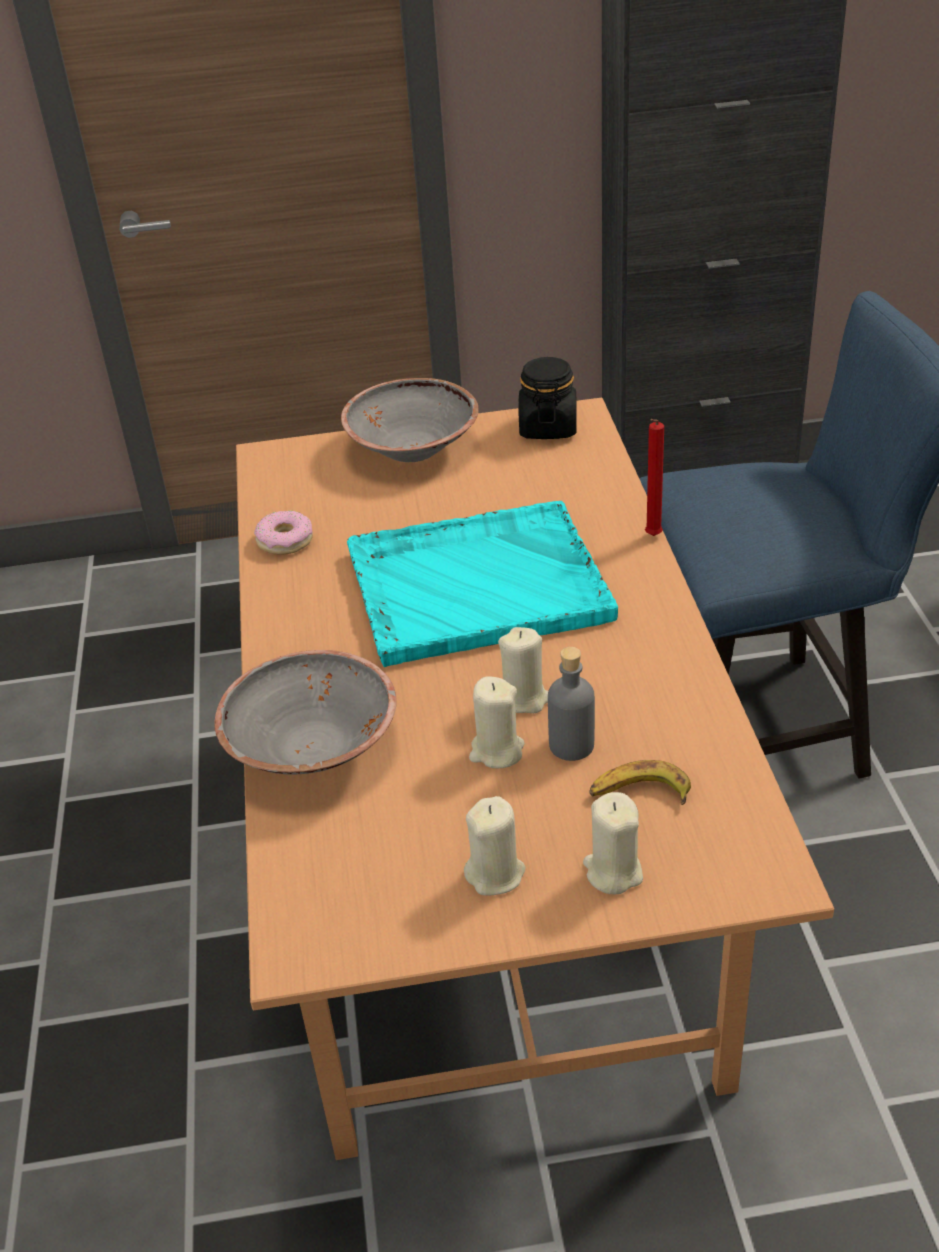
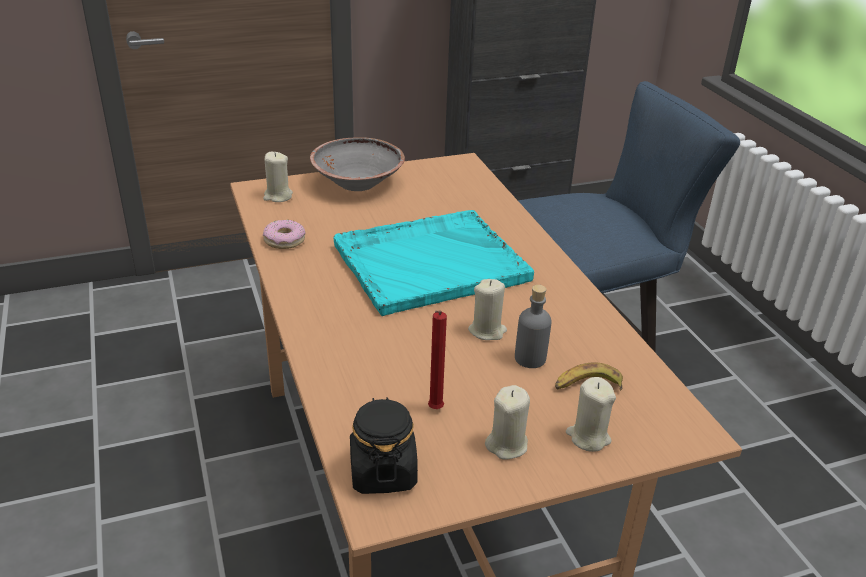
camera: 15 degrees left, 5 degrees down
(313, 748) = (347, 371): grey bowl -> none
(496, 751) = (479, 365): beige candle -> beige candle (278, 196)
(548, 427) = (445, 169): black jar -> black jar (383, 472)
(652, 537) = (537, 231): red candle -> red candle (434, 410)

